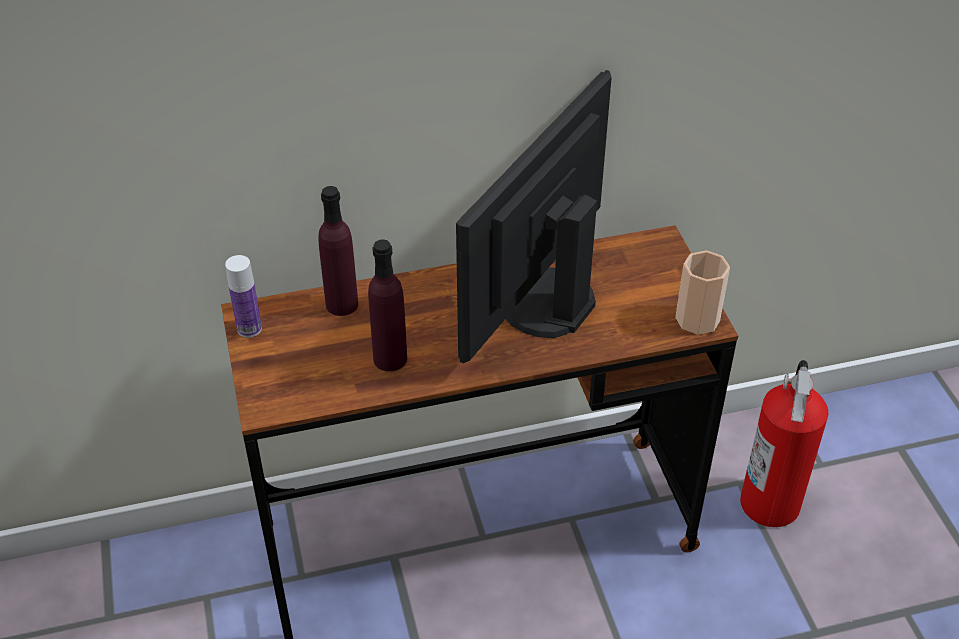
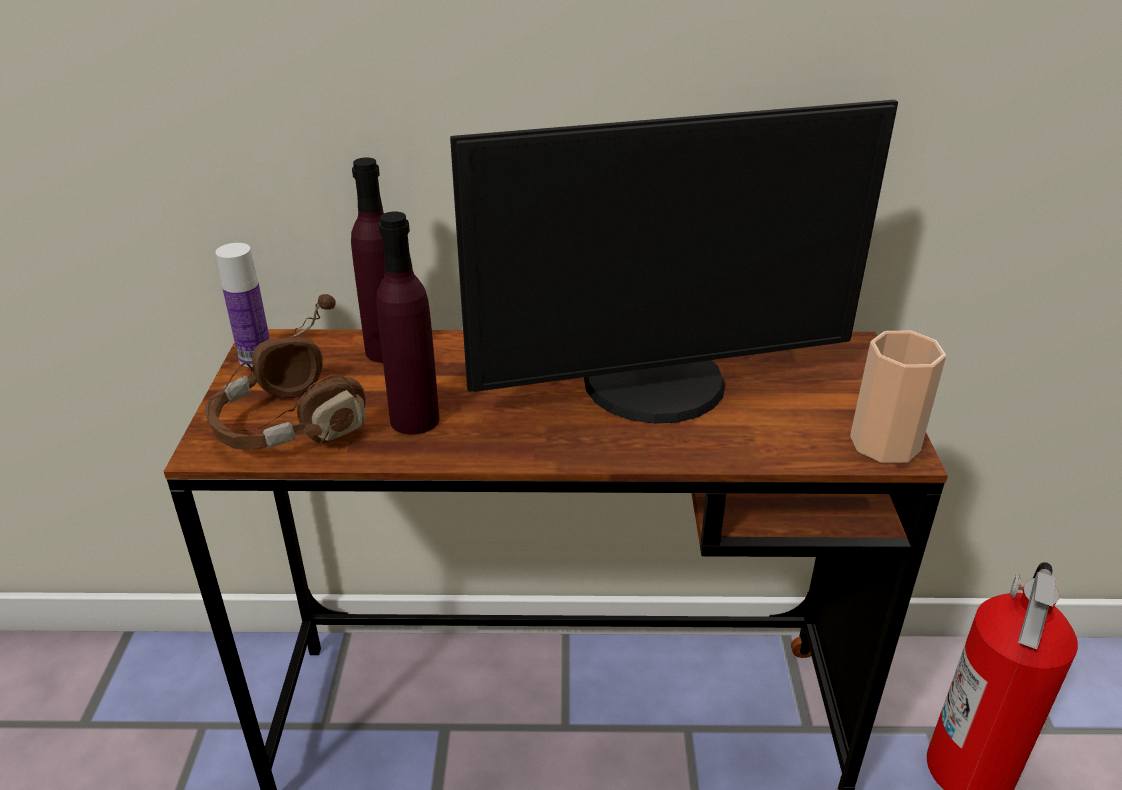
camera: 15 degrees right, 10 degrees down
(306, 380) = (288, 426): none -> brown headphones
(542, 301) = (657, 387): monitor -> monitor turned 150 degrees counterclockwise

